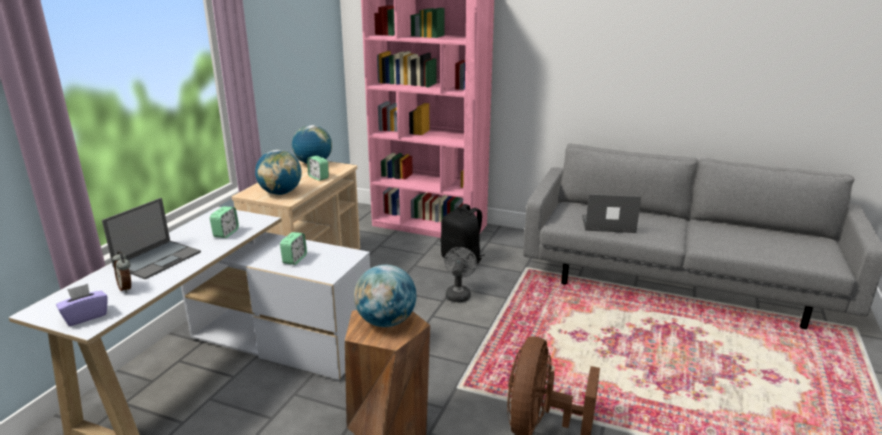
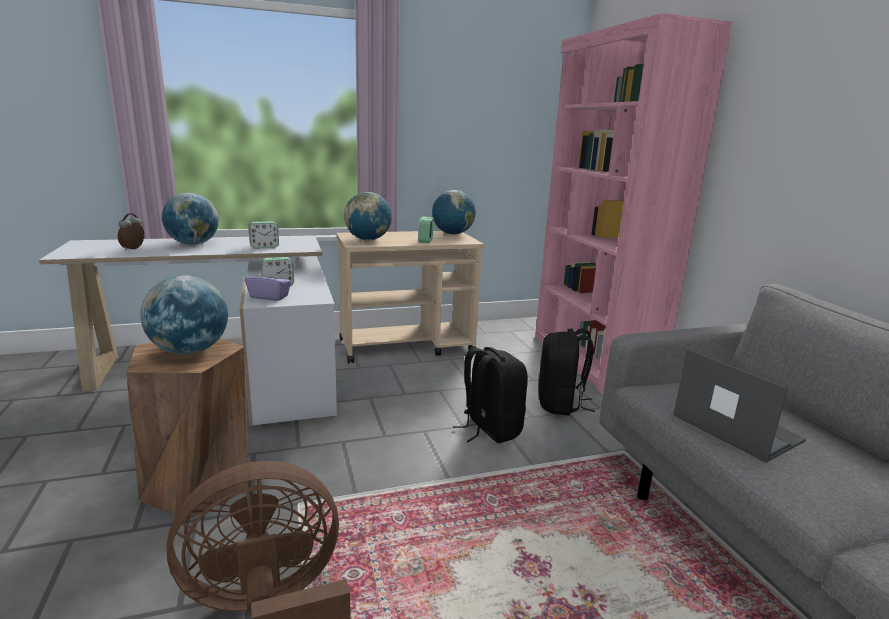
camera: 50 degrees right, 5 degrees down
(85, 316) = (78, 251): purple tissue box -> purple tissue box (269, 297)
(158, 259) = (193, 244): laptop -> globe
(458, 294) = (489, 429): grey fan -> black backpack

